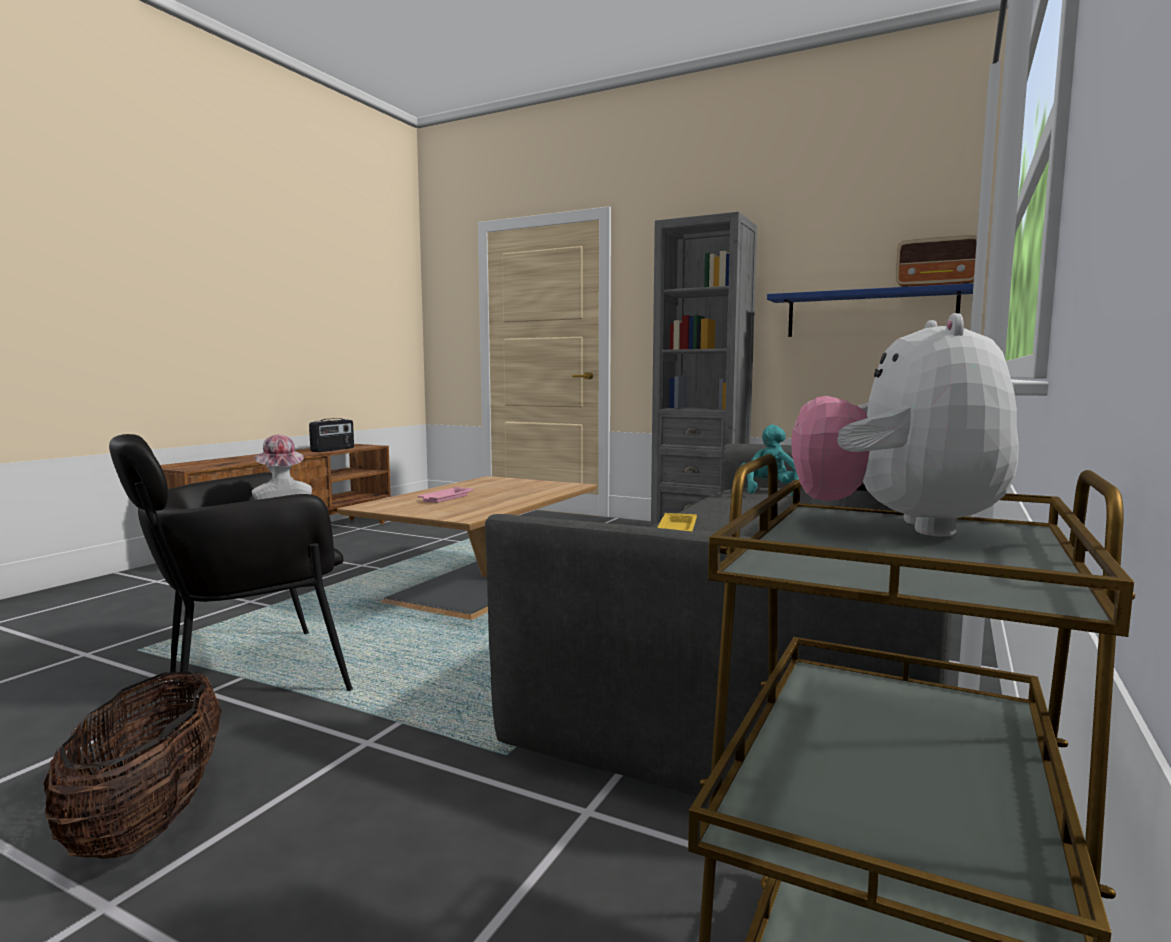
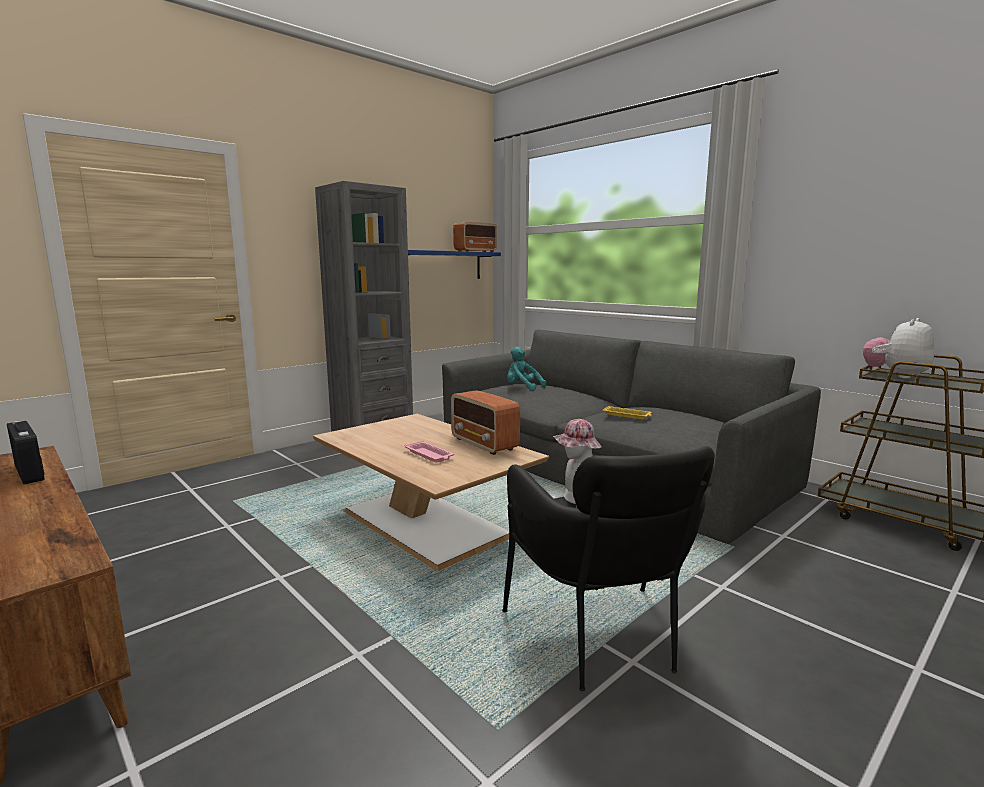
camera: 70 degrees left, 5 degrees up
(148, 821) = (836, 665): basket -> none
(494, 506) = (484, 444): none -> radio
(896, 526) = (895, 375): plush toy -> plush toy turned 105 degrees clockwise

